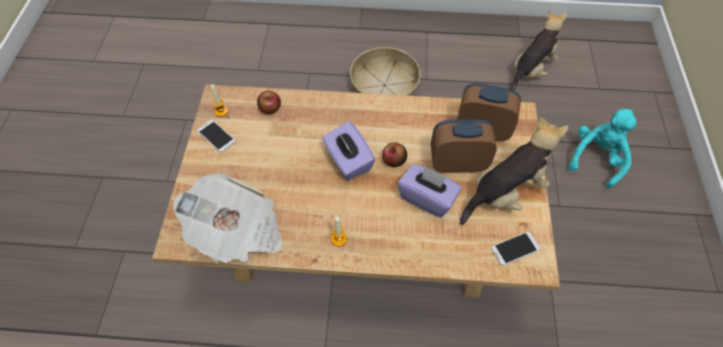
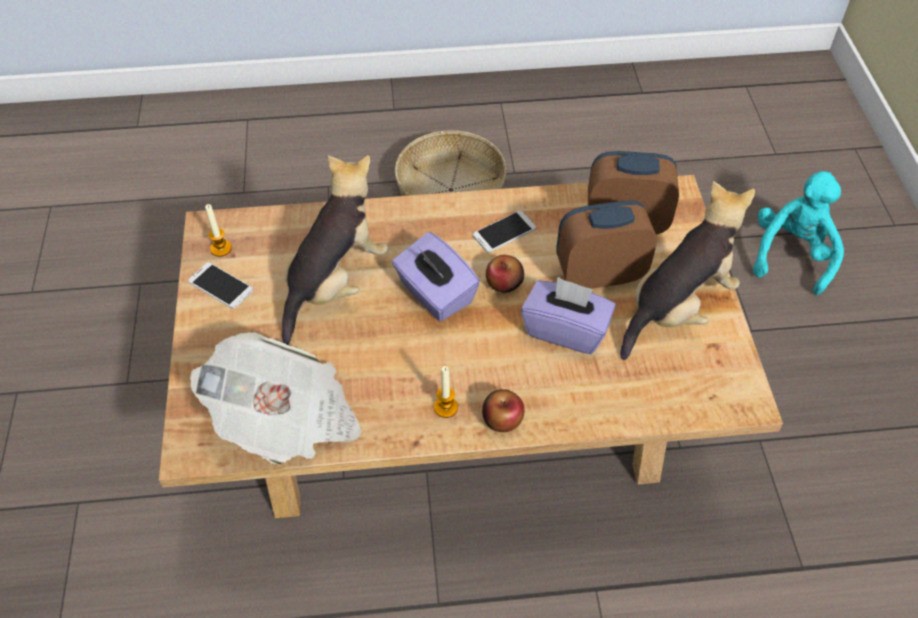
camera: 10 degrees left, 5 degrees down
(270, 108) = (297, 233): apple -> apple (502, 419)
(515, 248) = (709, 381): phone -> phone (504, 232)
(531, 70) = (669, 140): plush toy -> plush toy (335, 282)

